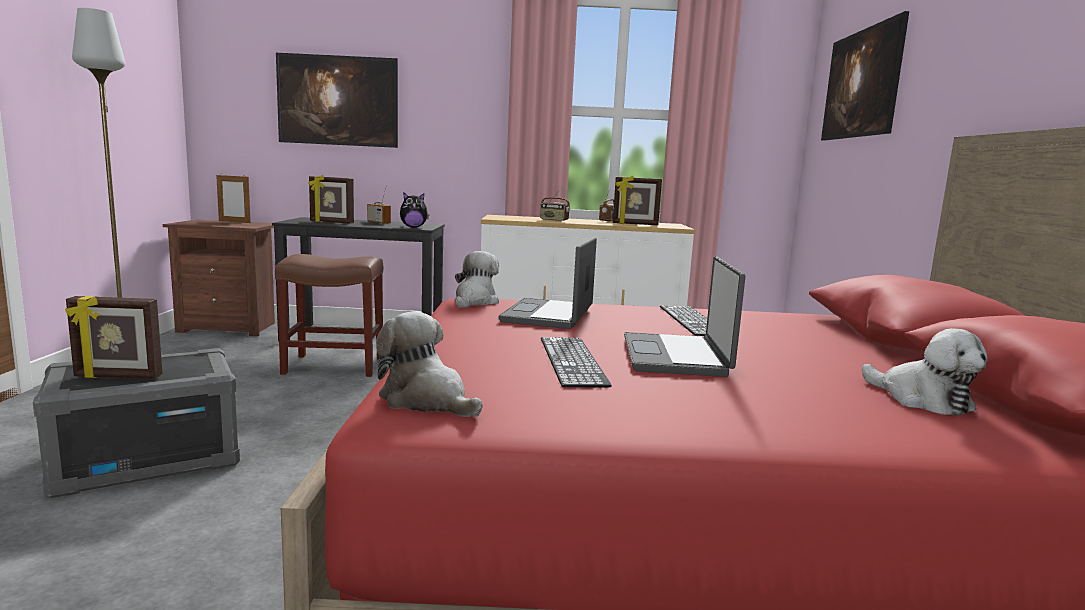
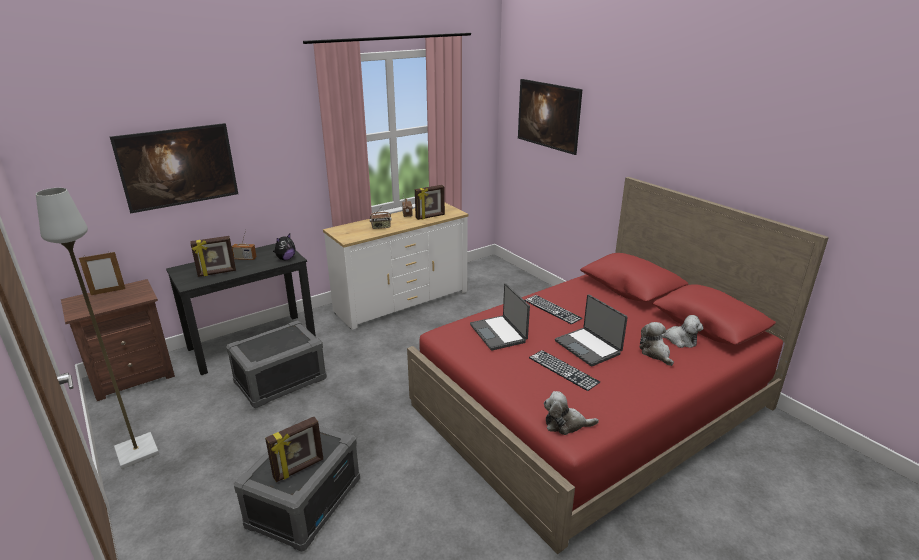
camera: 35 degrees left, 15 degrees up
(332, 366) = (280, 381): brown stool -> grey storage box
(475, 302) = (447, 334): plush toy -> plush toy (655, 353)

